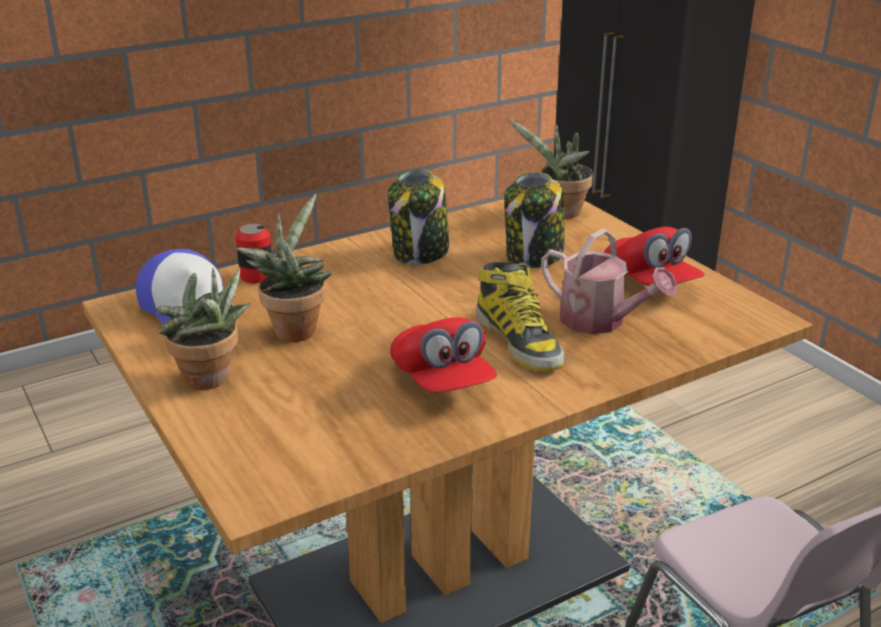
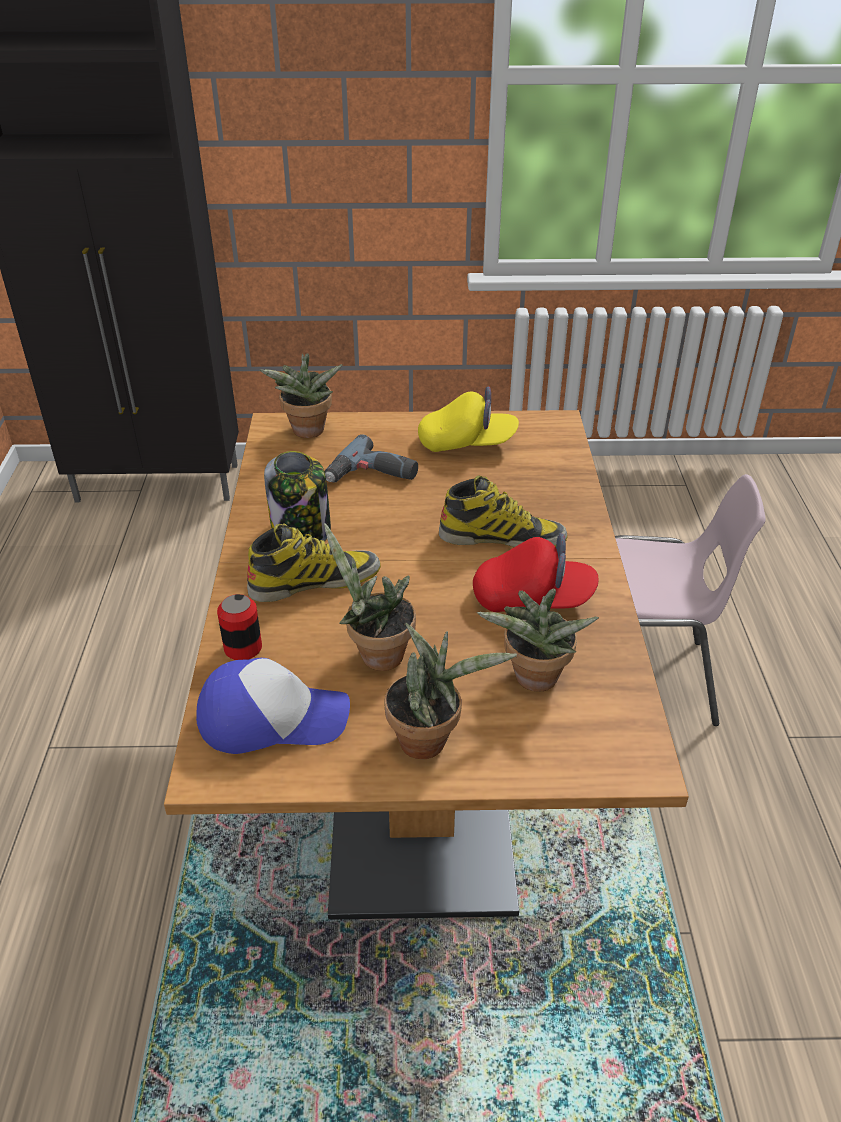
camera: 60 degrees left, 10 degrees up
(324, 411) = (533, 681): none -> potted plant
(362, 277) = (314, 581): none -> boot
(534, 256) = (372, 476): jar -> power drill
(600, 321) = (504, 489): watering can -> none
(650, 283) = (467, 443): red cap -> yellow cap

